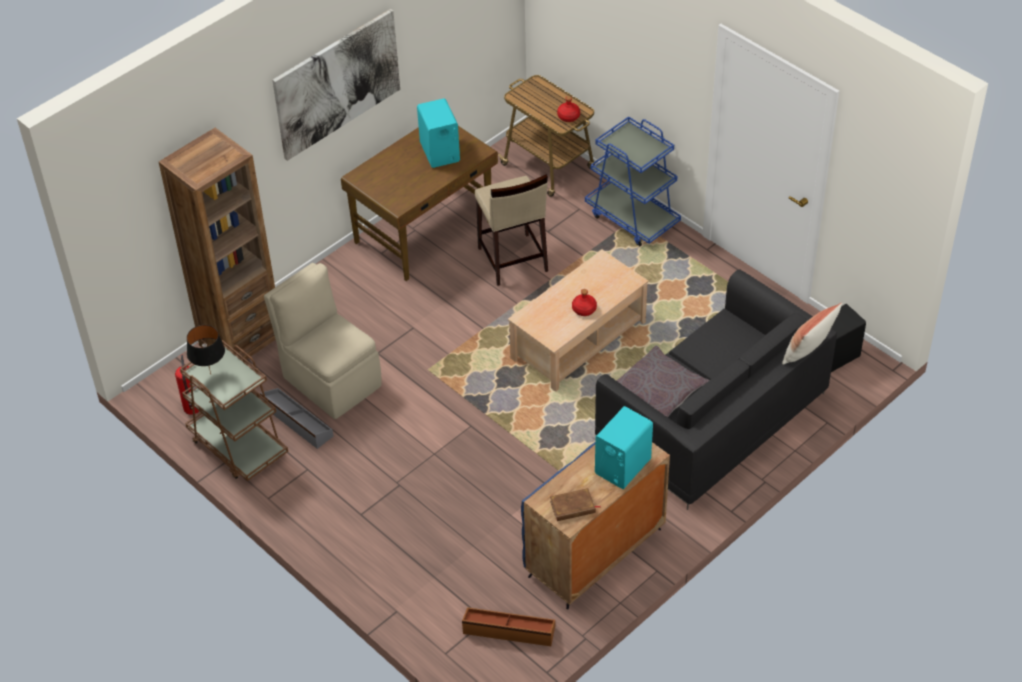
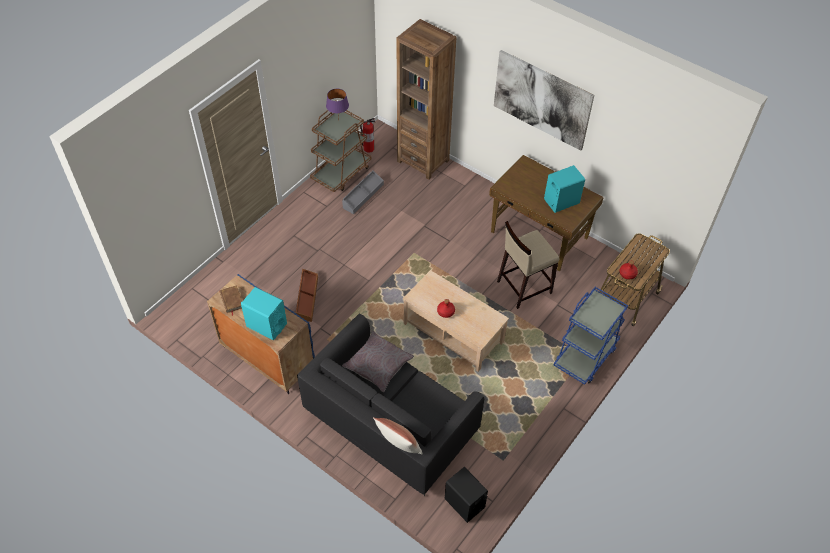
camera: 80 degrees right, 5 degrees up
(211, 374) = (338, 121): black table lamp -> purple table lamp
(330, 380) = (398, 206): beige chair -> none
(508, 631) = (207, 317): brown storage box -> brown storage box (307, 298)

